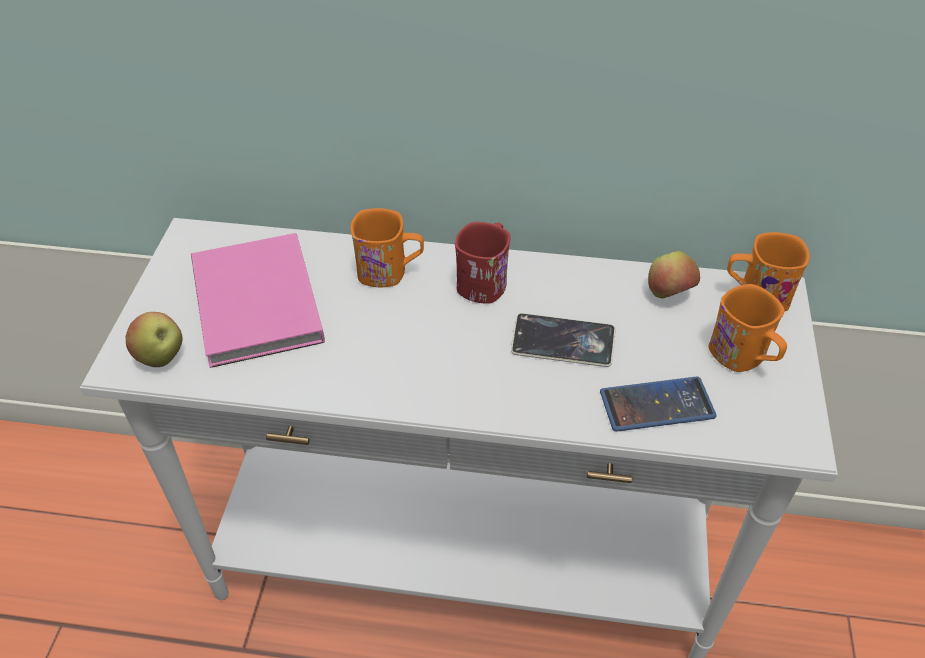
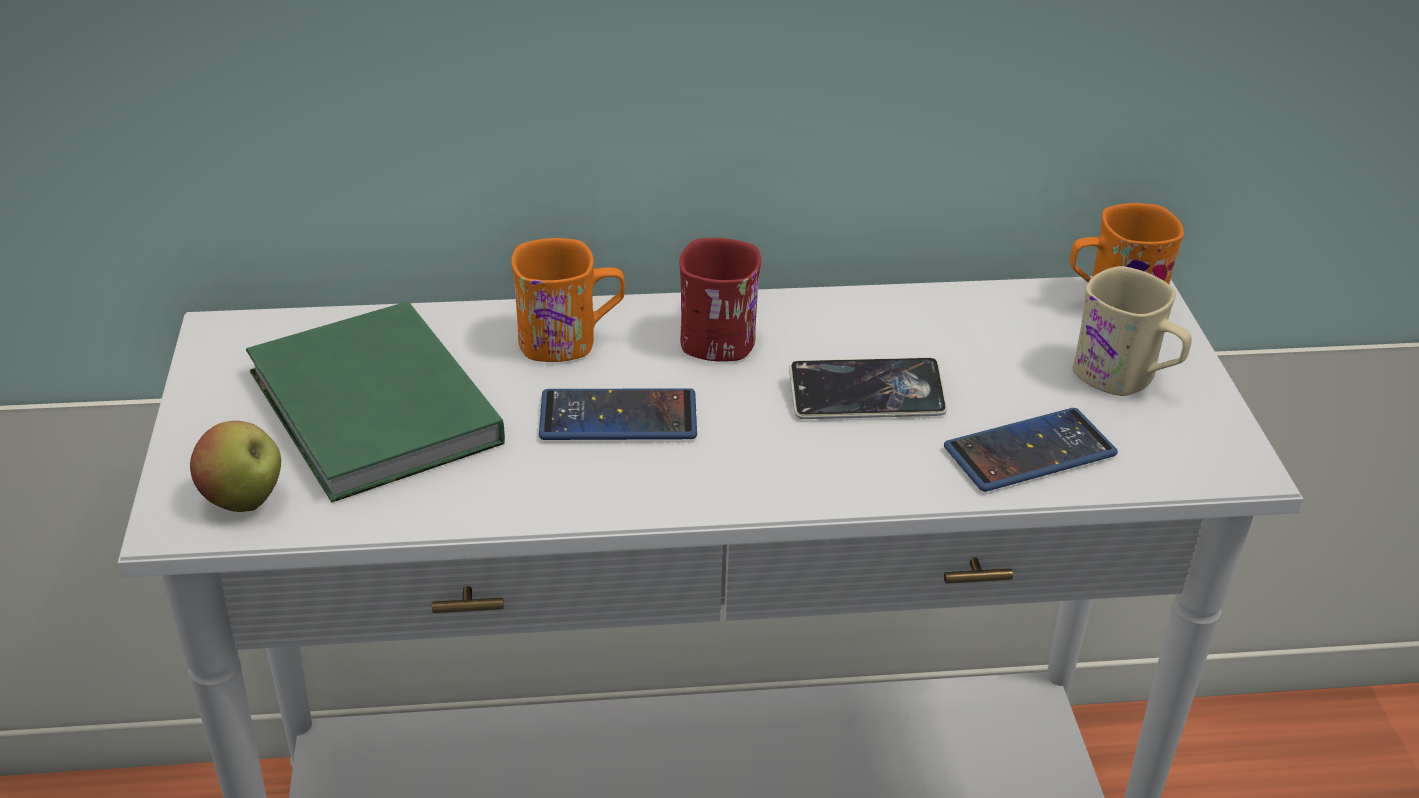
camera: 15 degrees left, 10 degrees down
(255, 306) = (373, 412): pink book -> green book
(400, 334) = (618, 417): none -> phone
(669, 294) = (993, 316): apple -> none
(743, 358) = (1126, 379): orange mug -> beige mug

